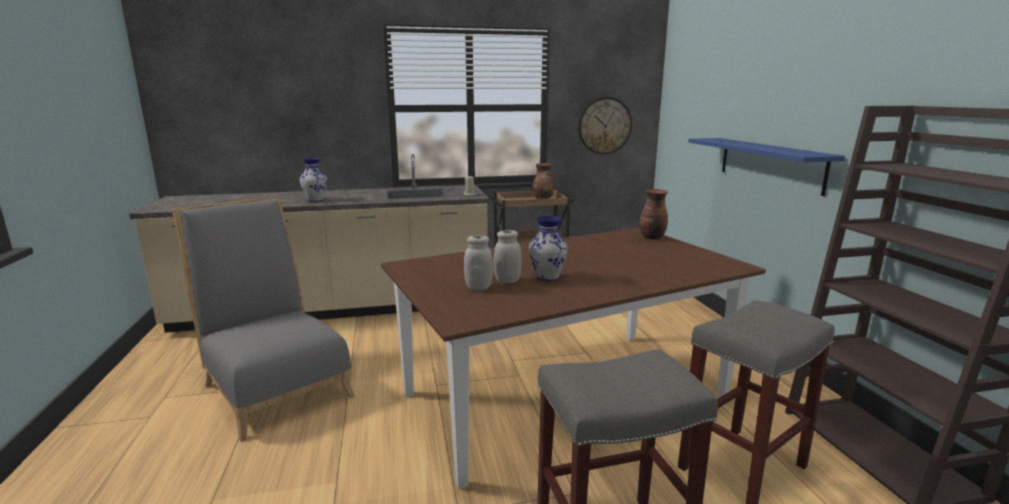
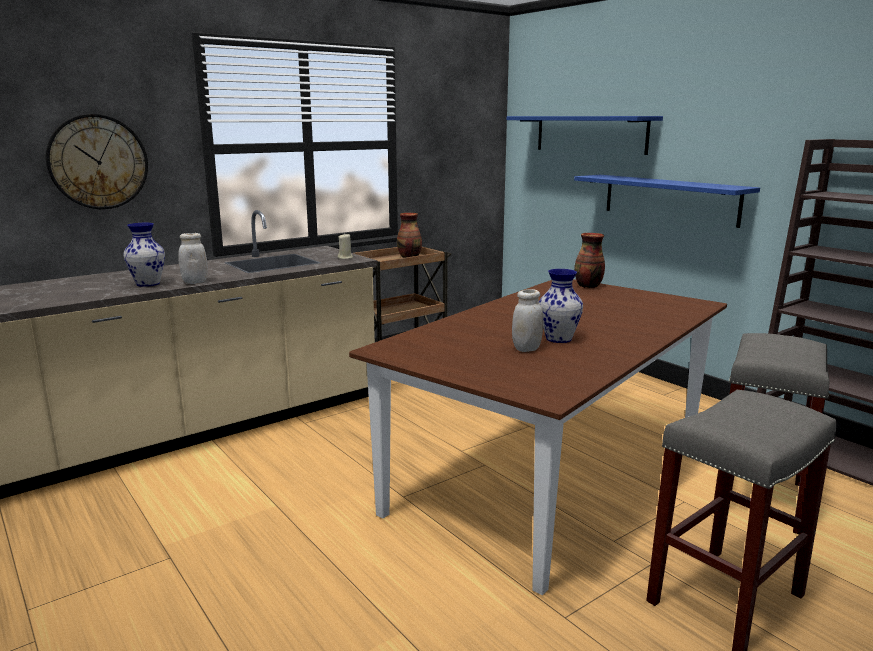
camera: 25 degrees left, 0 degrees up
(275, 386) = (192, 550): grey chair -> none
(478, 287) = (510, 360): white jar -> white jar (195, 282)
(604, 126) = (454, 165): wall clock -> wall clock (98, 162)
(715, 100) = (590, 134): none -> blue shelf

